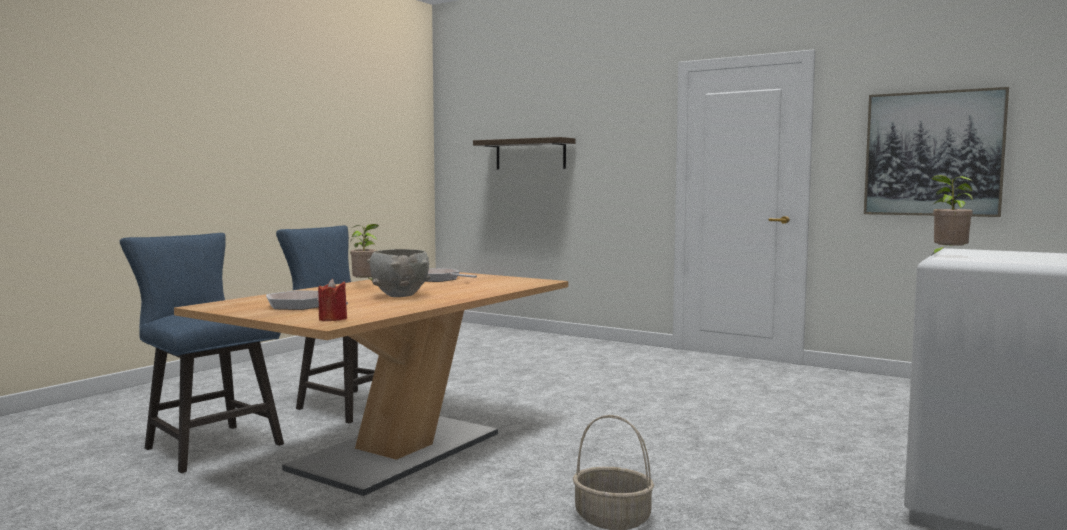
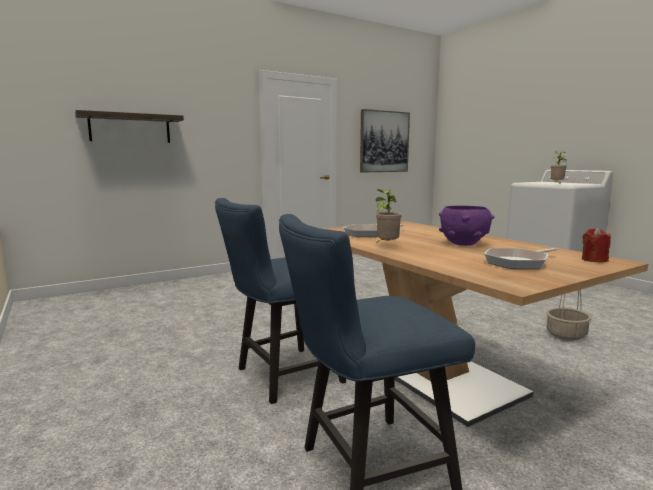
camera: 65 degrees left, 5 degrees up
(400, 296) = (464, 244): grey bowl -> purple bowl

